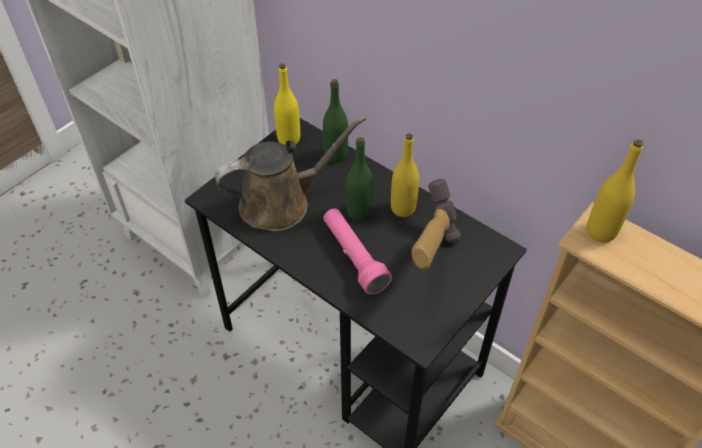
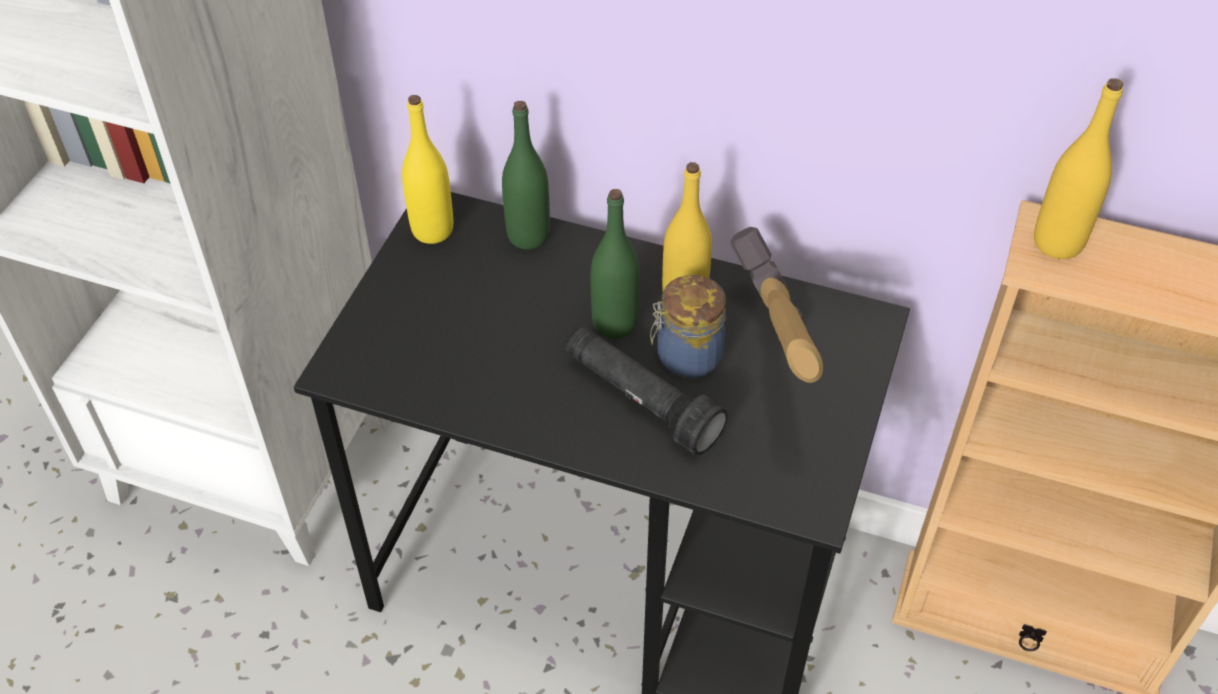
camera: 20 degrees left, 0 degrees up
(281, 203) = (473, 345): brown watering can -> none
(354, 257) = (641, 401): pink flashlight -> black flashlight
(389, 240) = (686, 356): none -> jar

